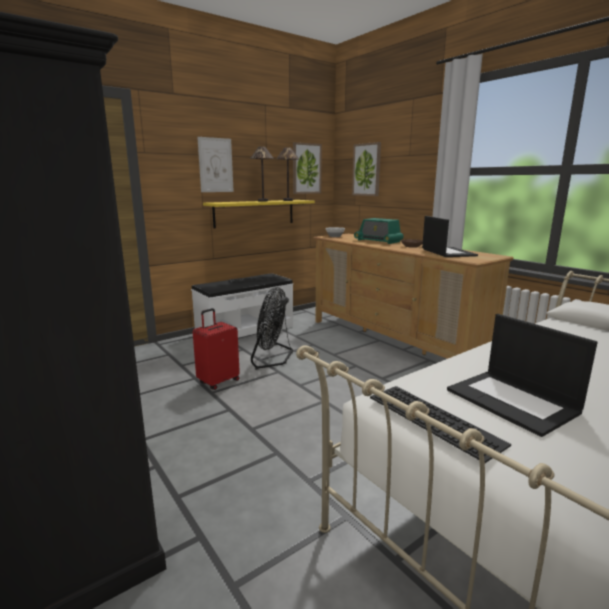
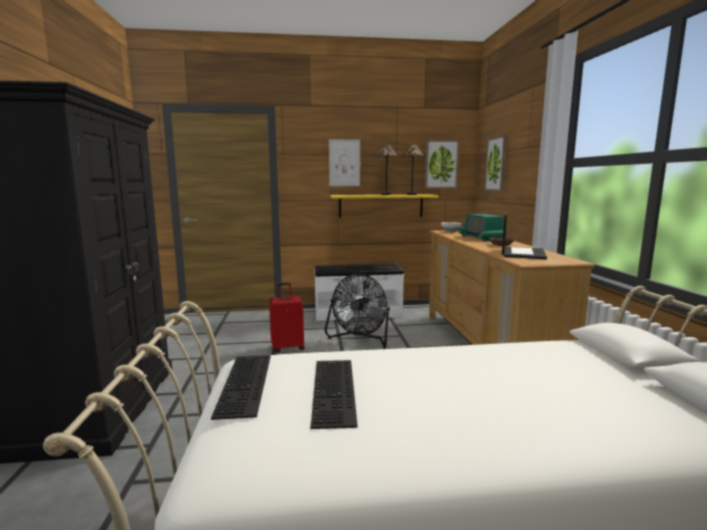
camera: 30 degrees right, 5 degrees down
(280, 356) = (359, 339): black fan -> black fan turned 105 degrees counterclockwise
(513, 401) = (336, 390): laptop -> keyboard

